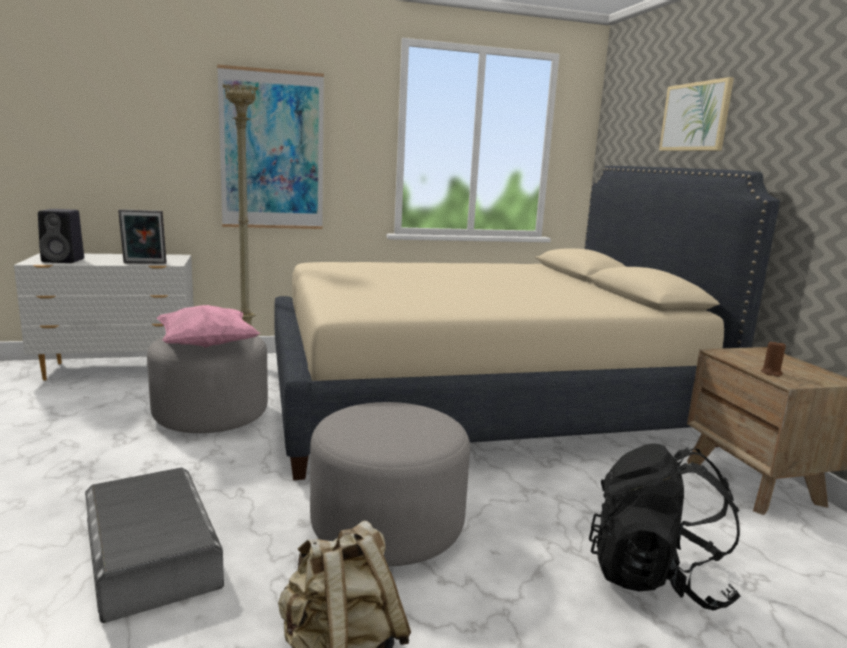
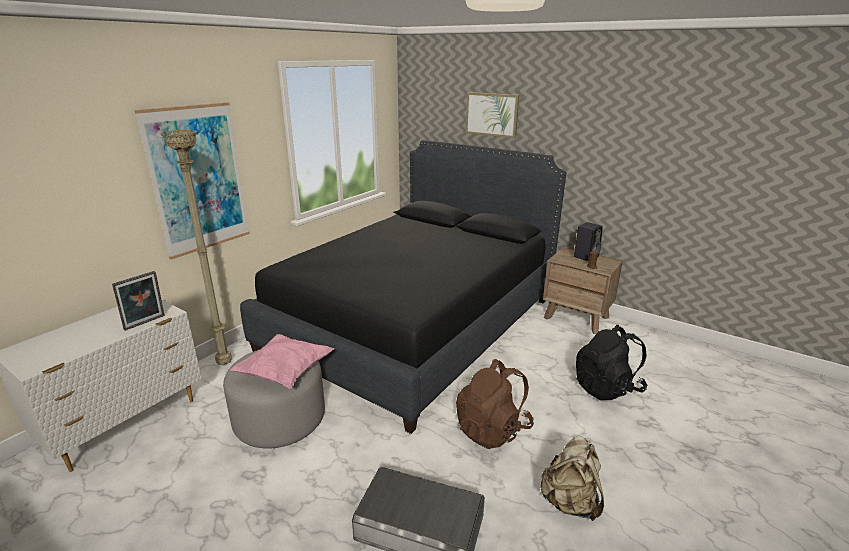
camera: 40 degrees left, 10 degrees up
(64, 260) = (58, 352): black speaker -> black speaker (586, 256)
(387, 525) = (492, 429): grey ottoman -> brown backpack
(477, 400) = (414, 324): beige bed -> black bed

